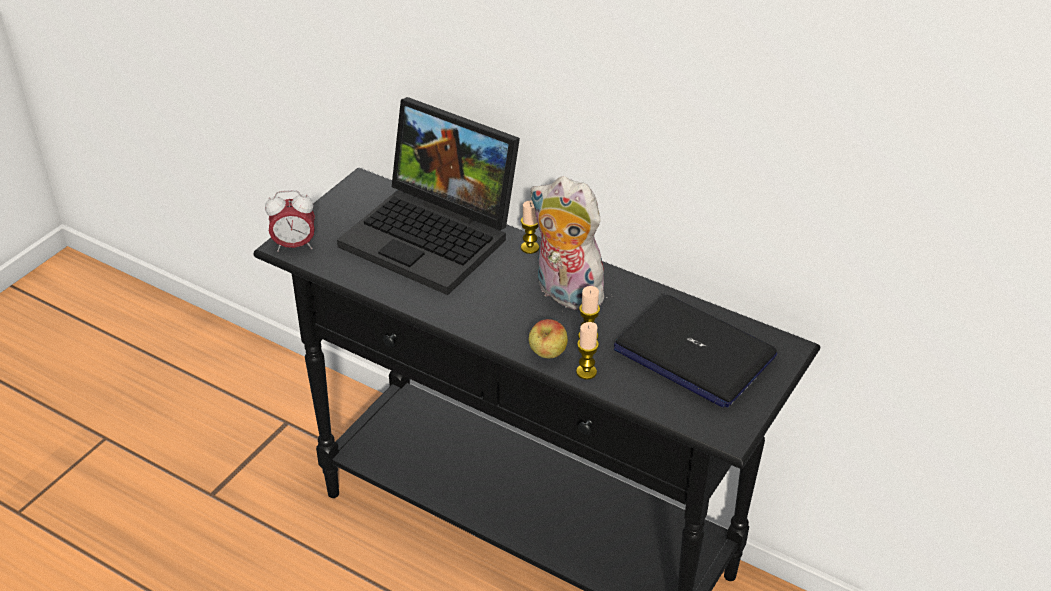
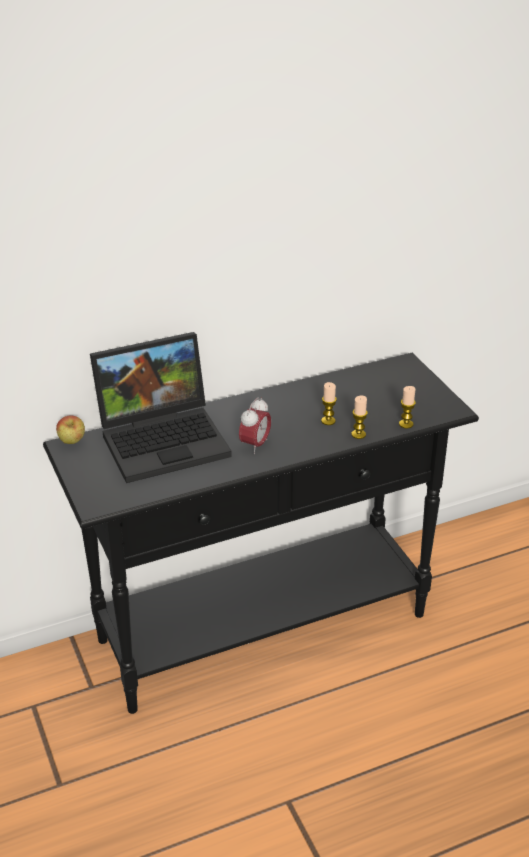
camera: 55 degrees left, 5 degrees down
(294, 245) = (100, 501): alarm clock -> alarm clock (255, 445)
(530, 248) = (222, 407): candle -> candle (406, 424)
(547, 355) = (329, 442): apple -> apple (72, 442)
(564, 294) = (280, 413): plush toy -> none
(693, 353) = (380, 392): laptop -> none

